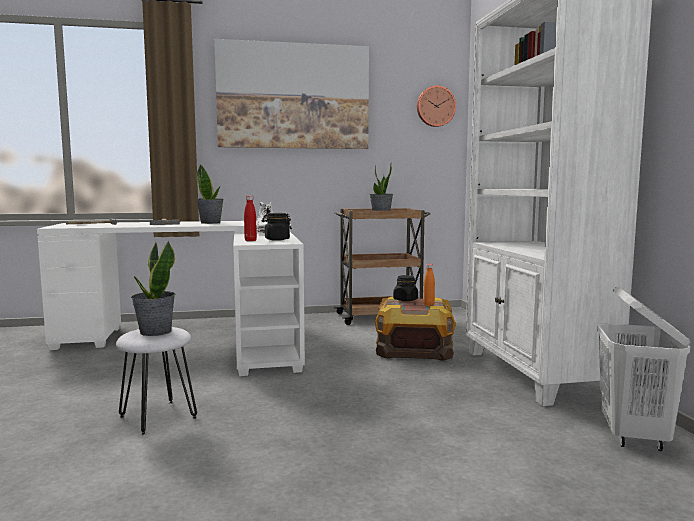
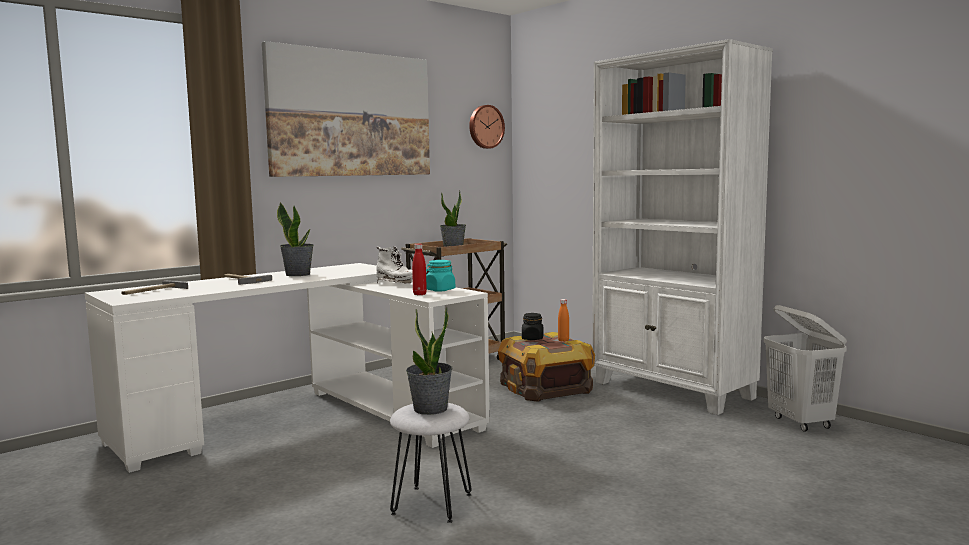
camera: 30 degrees left, 0 degrees up
(276, 239) = (439, 290): black jar -> turquoise jar

